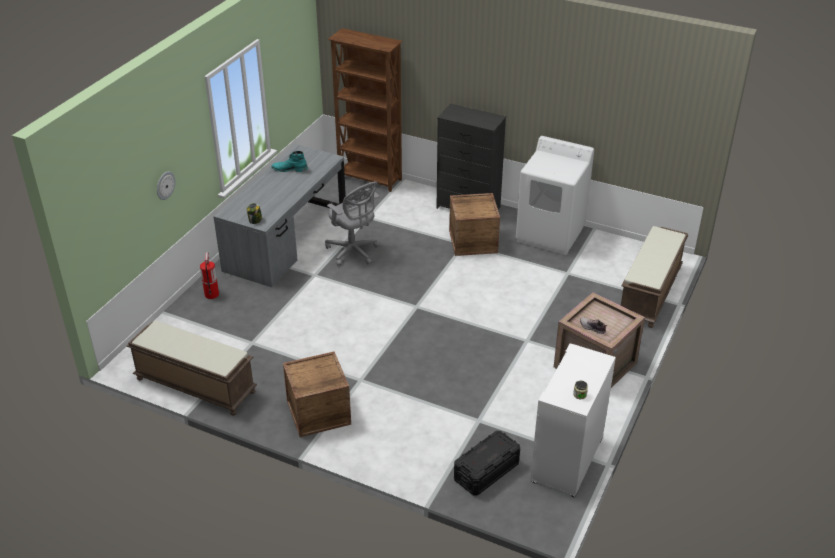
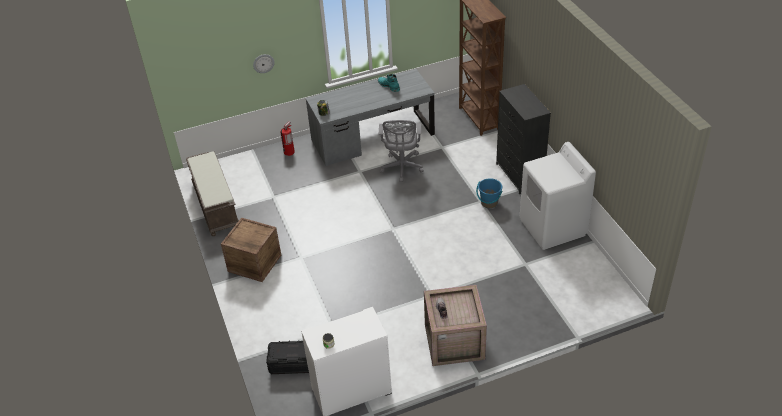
camera: 45 degrees right, 5 degrees up
(473, 241) = (489, 203): crate -> blue bucket
(650, 293) = (567, 316): brown bench -> none

